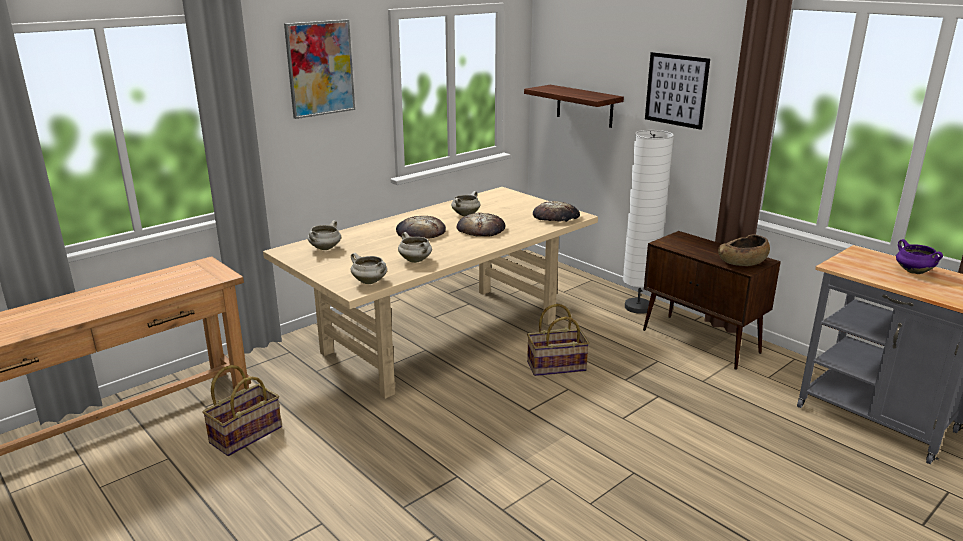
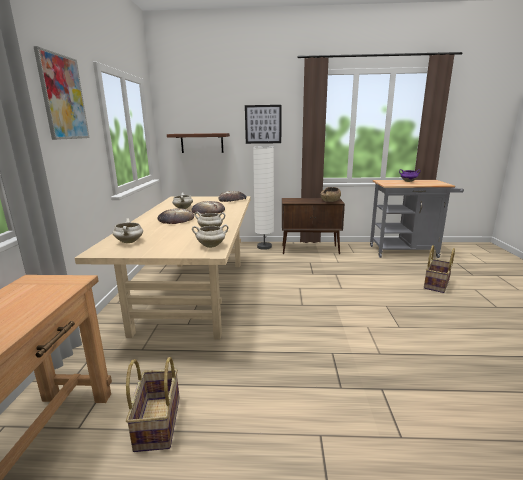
camera: 45 degrees left, 5 degrees down
(556, 367) = (277, 281): basket -> basket (437, 284)

